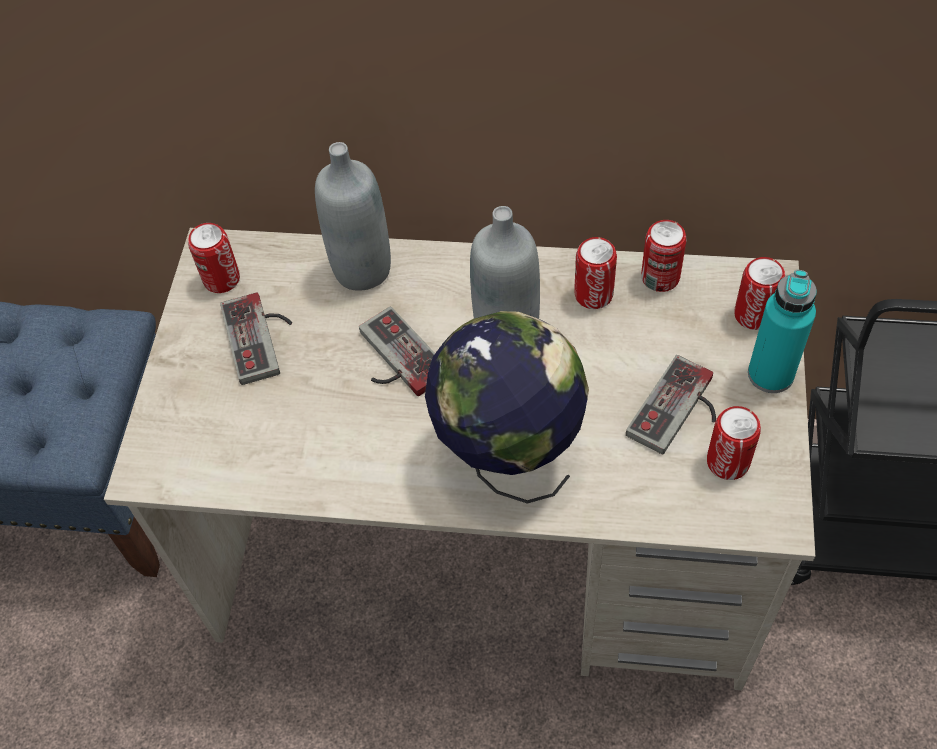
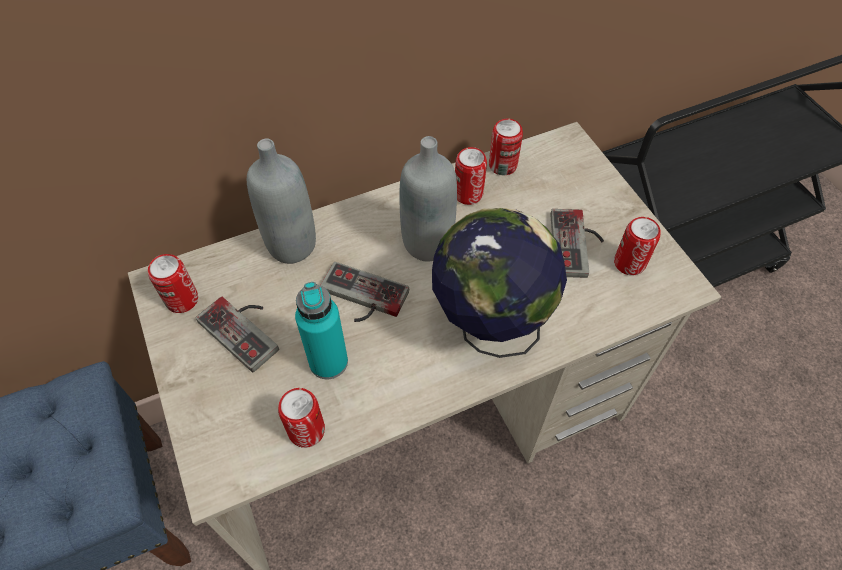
camera: 35 degrees left, 0 degrees up
(753, 315) = (576, 165): can -> can (306, 430)
(770, 374) = (613, 197): turquoise bottle -> turquoise bottle (328, 362)

